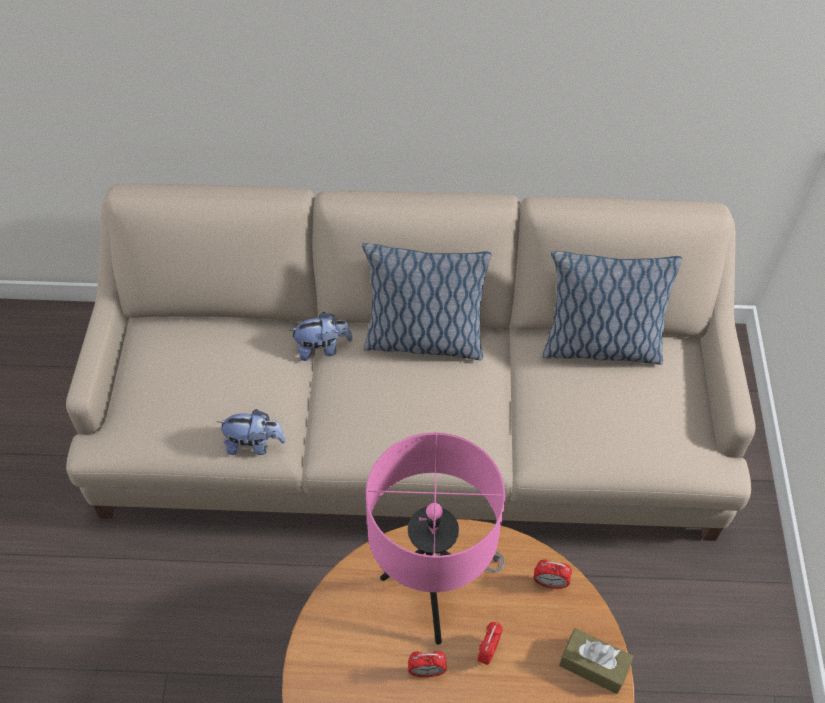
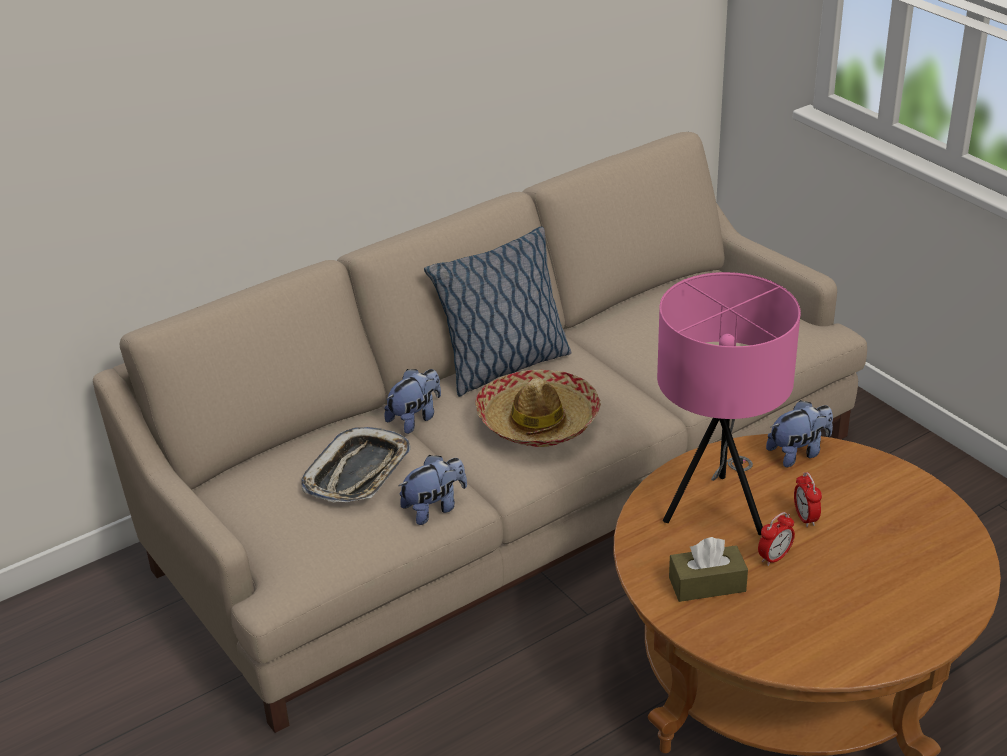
camera: 35 degrees left, 20 degrees down
(232, 378) = (358, 473): none -> tray
(393, 412) = (538, 421): none -> hat
(550, 583) = (798, 453): alarm clock -> plush toy
(593, 665) = (891, 480): brown tissue box -> brown tissue box (707, 584)
(599, 346) = (654, 302): pillow -> none

